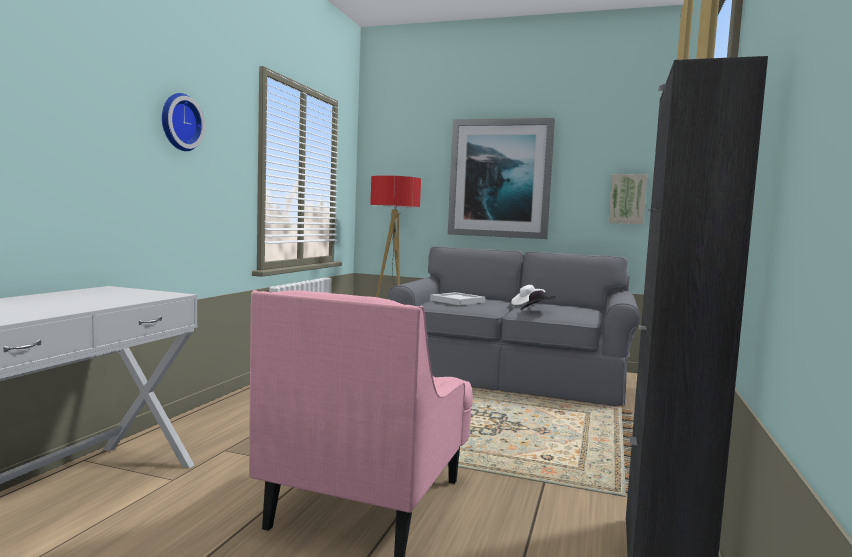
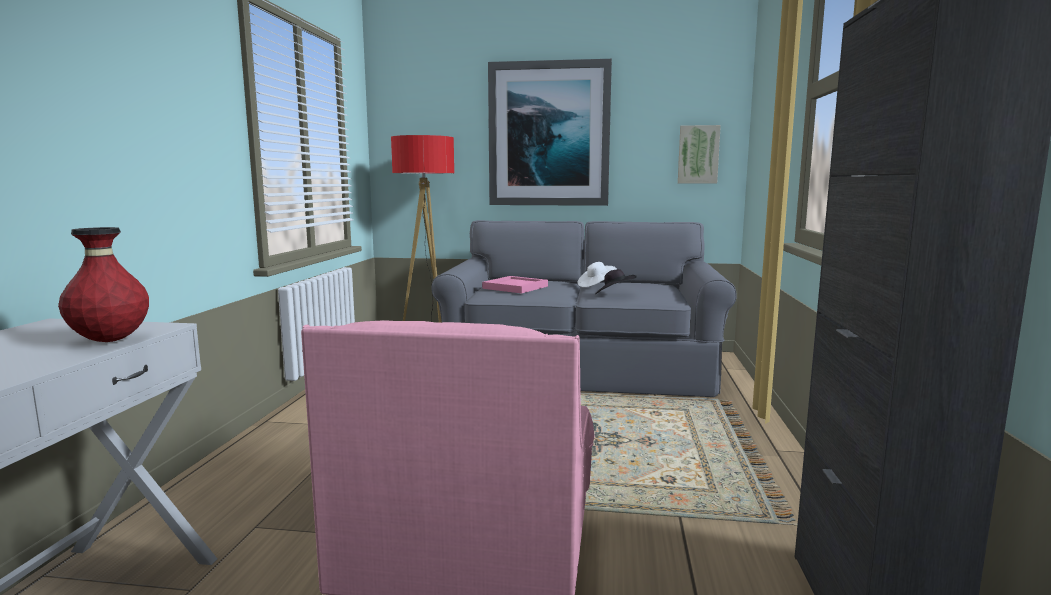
camera: 10 degrees left, 5 degrees up
(141, 298) = (111, 341): none -> red vase
(179, 122) = (129, 66): wall clock -> none
(457, 301) = (515, 287): white tray -> pink tray

